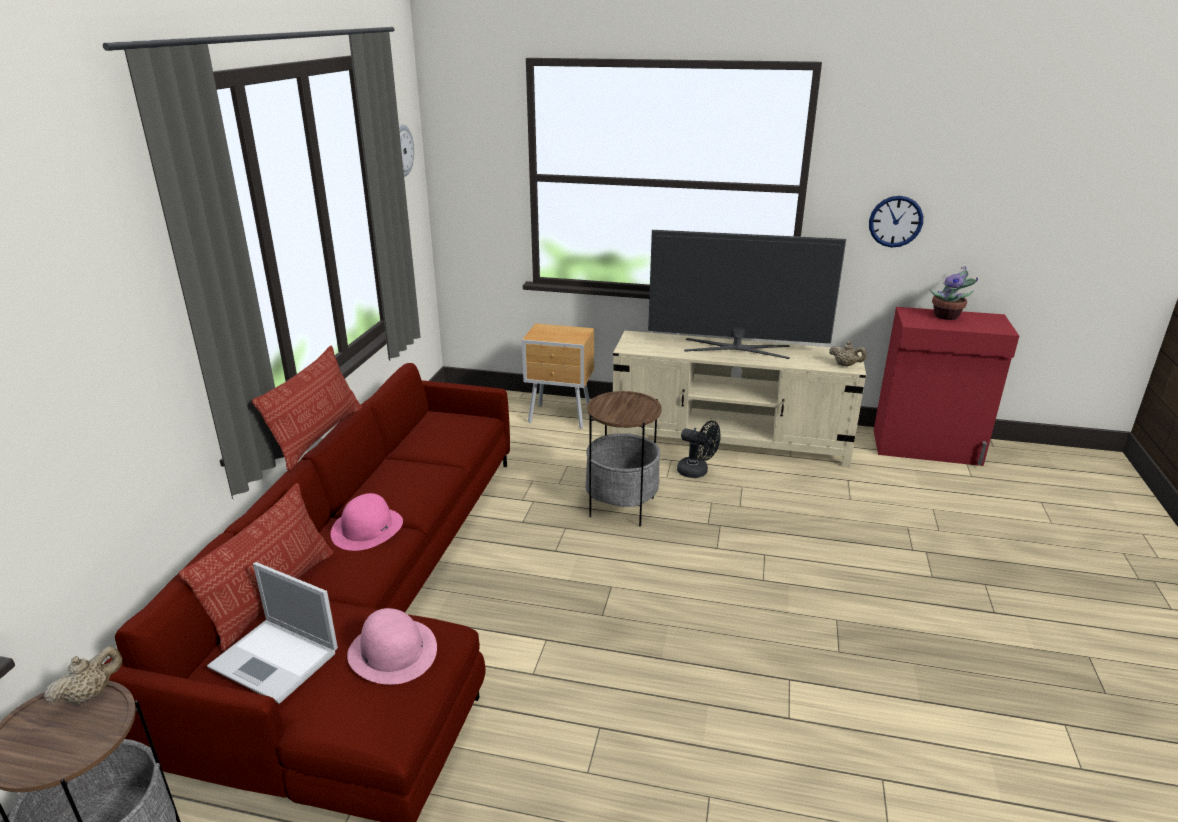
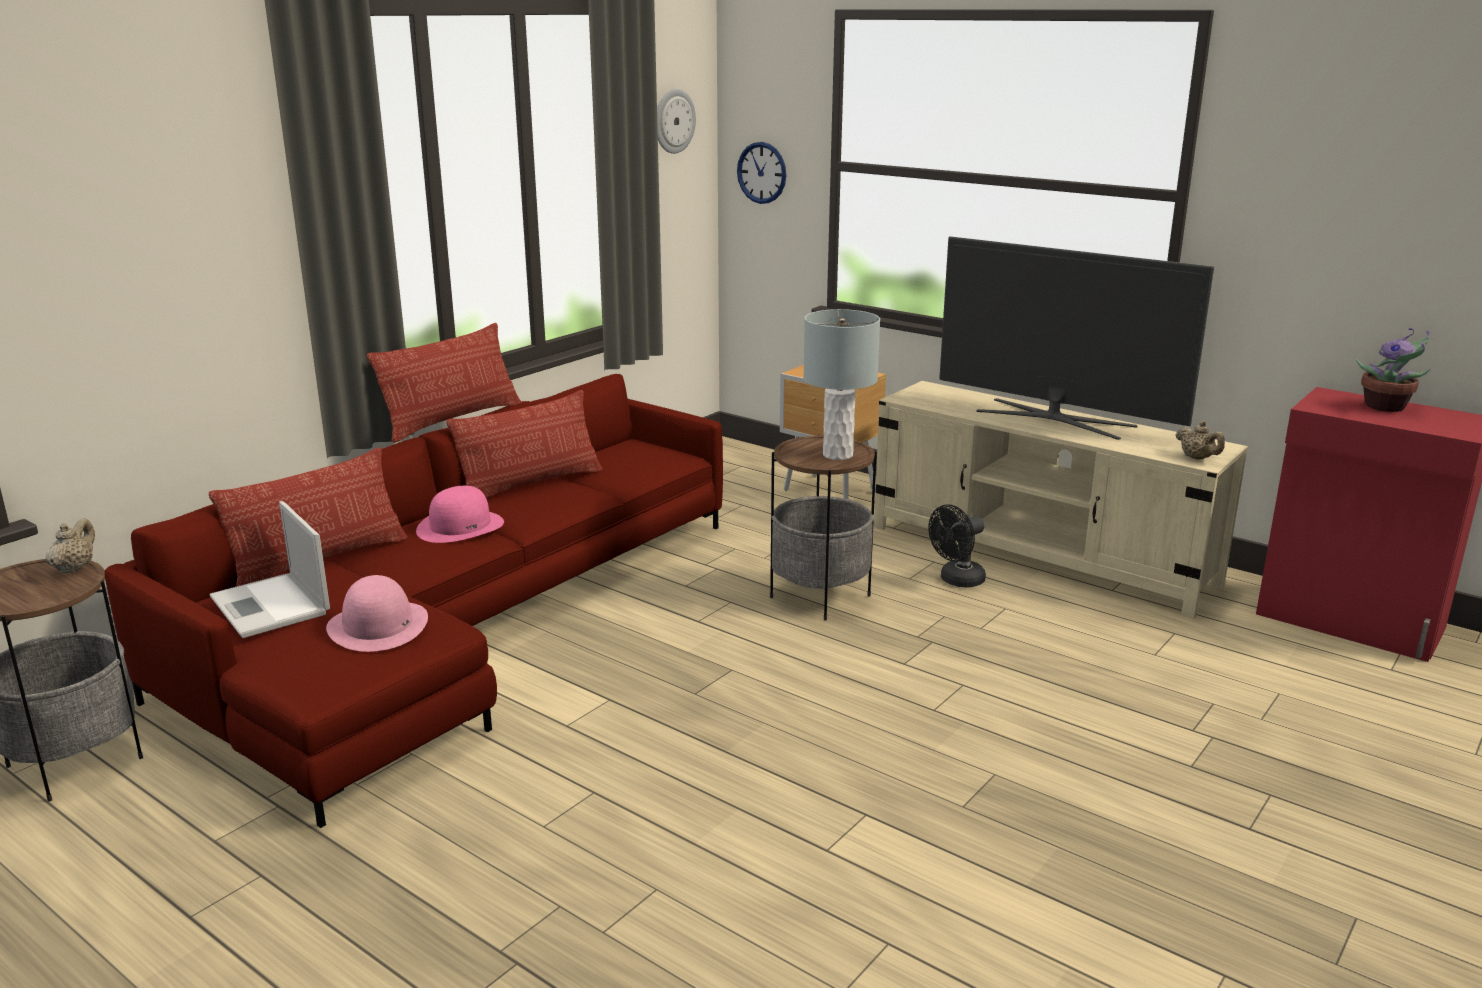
camera: 25 degrees right, 5 degrees down
(91, 694) = (75, 568): beige teapot -> beige teapot turned 60 degrees counterclockwise
(388, 473) = (530, 484): none -> pillow
(635, 407) = (837, 455): none -> grey table lamp
(697, 472) = (957, 581): black fan -> black fan turned 90 degrees clockwise
(895, 221) = (1320, 252): wall clock -> wall clock (762, 172)

